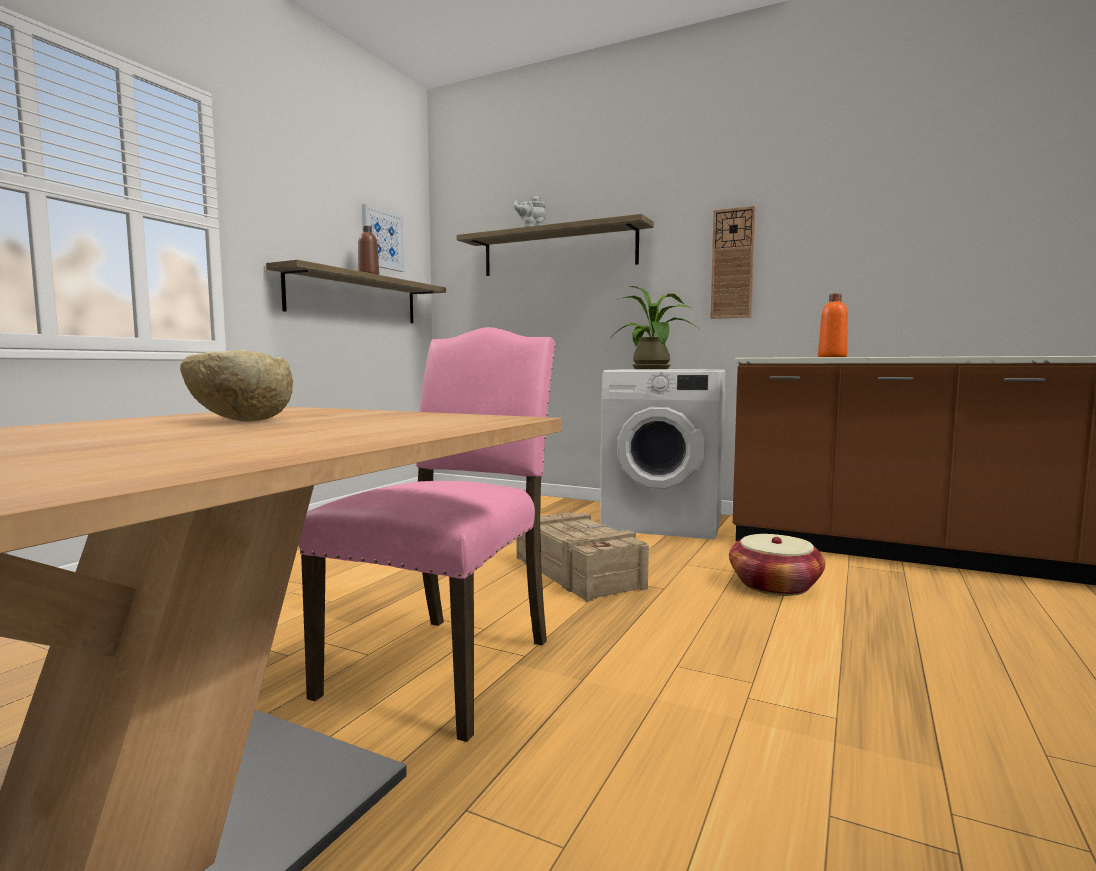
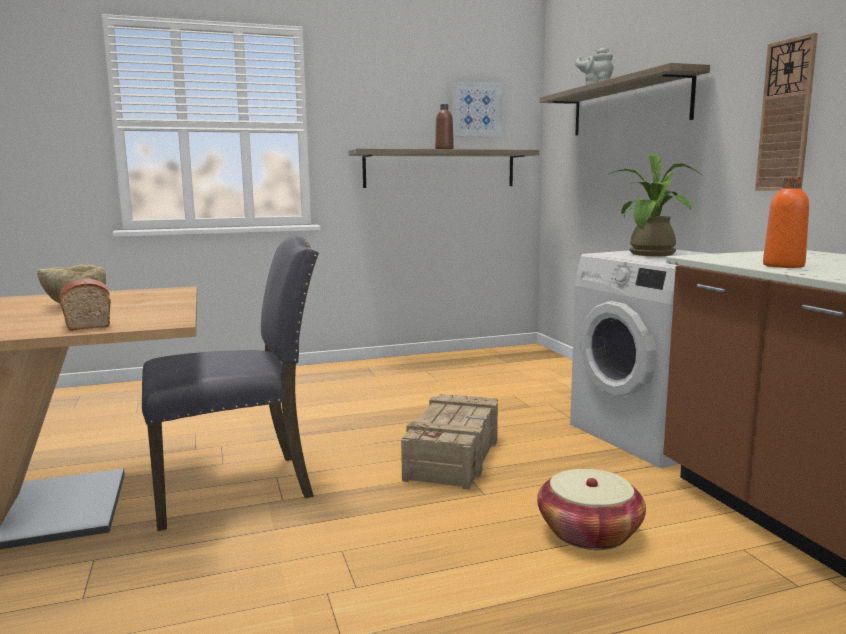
camera: 45 degrees right, 5 degrees up
(402, 425) = (86, 322): none -> bread
(447, 665) = (237, 487): pink chair -> grey chair

